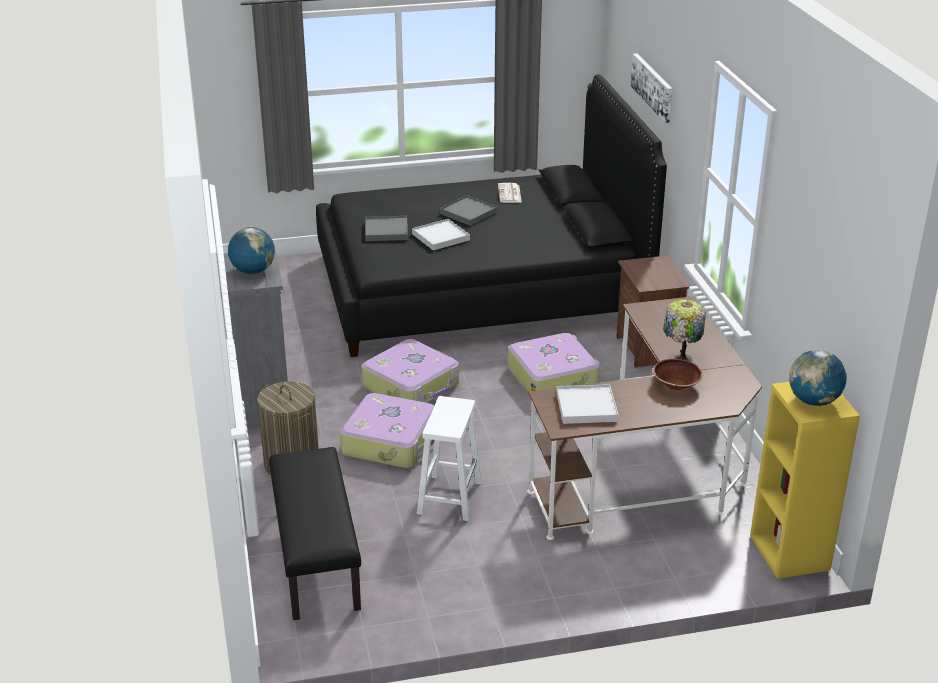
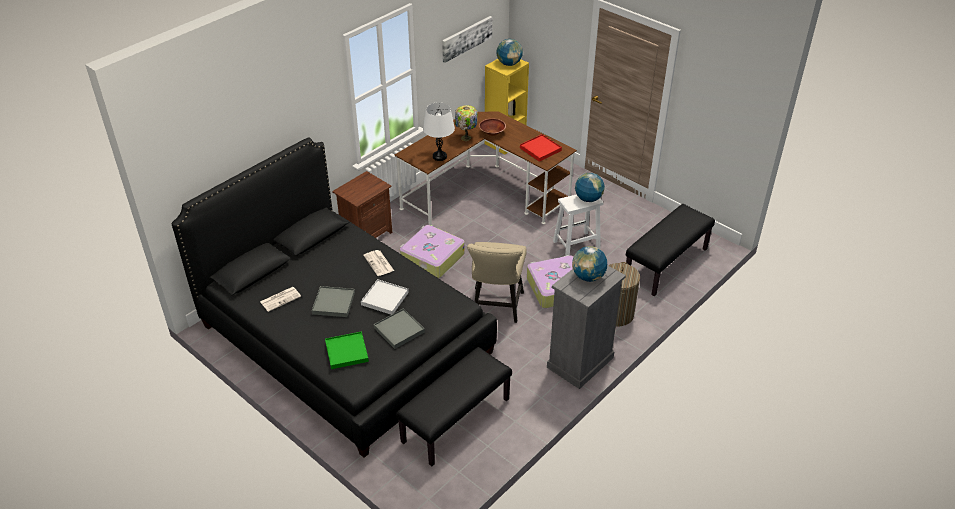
camera: 125 degrees left, 10 degrees up
(298, 308) = (455, 420): none -> black bench
(393, 201) = (346, 352): none -> green tray
(412, 386) = (496, 308): suitcase -> beige chair
(444, 423) = (588, 199): none -> globe
(500, 249) = (379, 263): none -> newspaper
(586, 407) = (540, 149): white tray -> red tray
(653, 87) = (260, 132): picture -> picture (466, 38)
(653, 323) = (439, 156): none -> white table lamp

